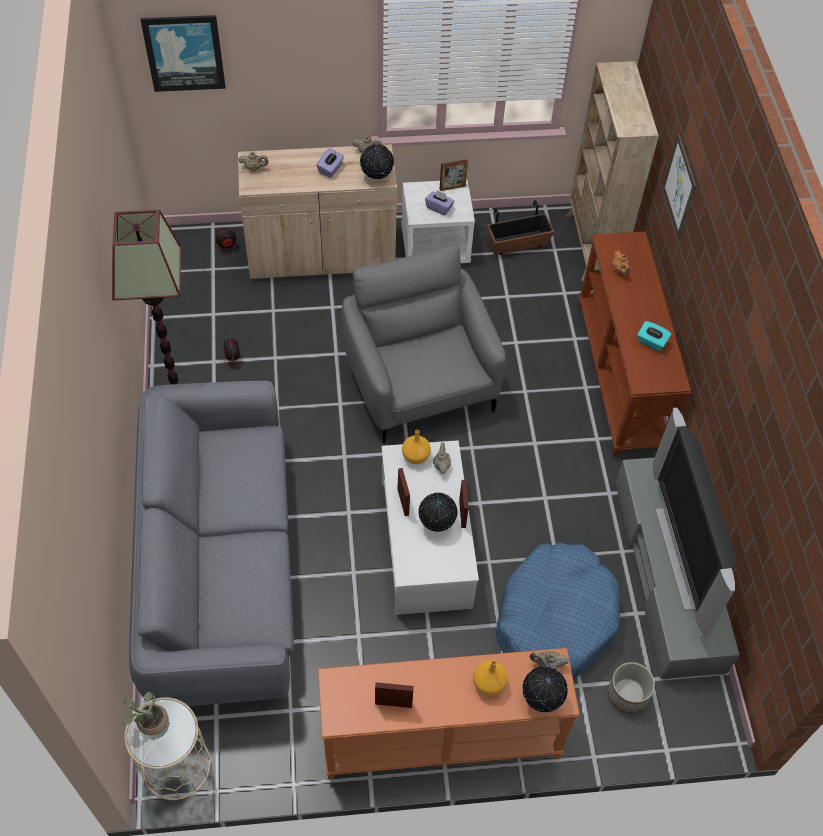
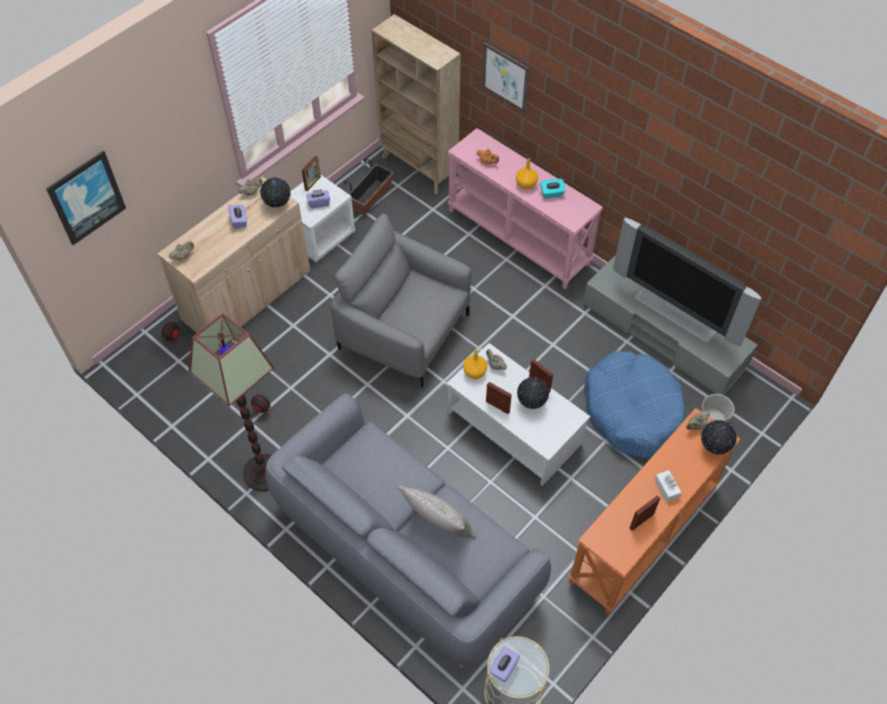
camera: 40 degrees left, 0 degrees up
(148, 722) = (504, 667): potted plant -> purple tissue box
(235, 558) = (437, 525): none -> grey pillow
(451, 696) = (666, 488): none -> white tissue box
(488, 683) = (678, 463): orange vase -> orange vase (525, 185)
(621, 376) = (519, 237): brown console table -> pink console table

